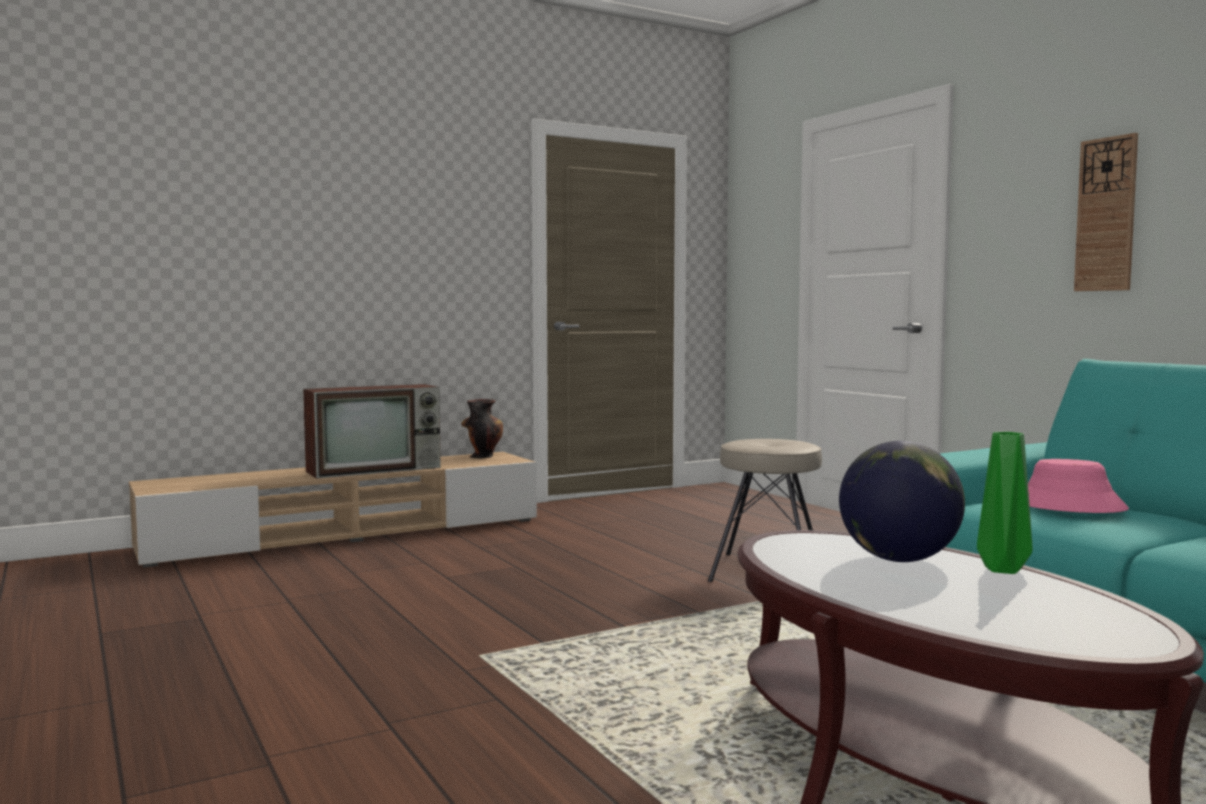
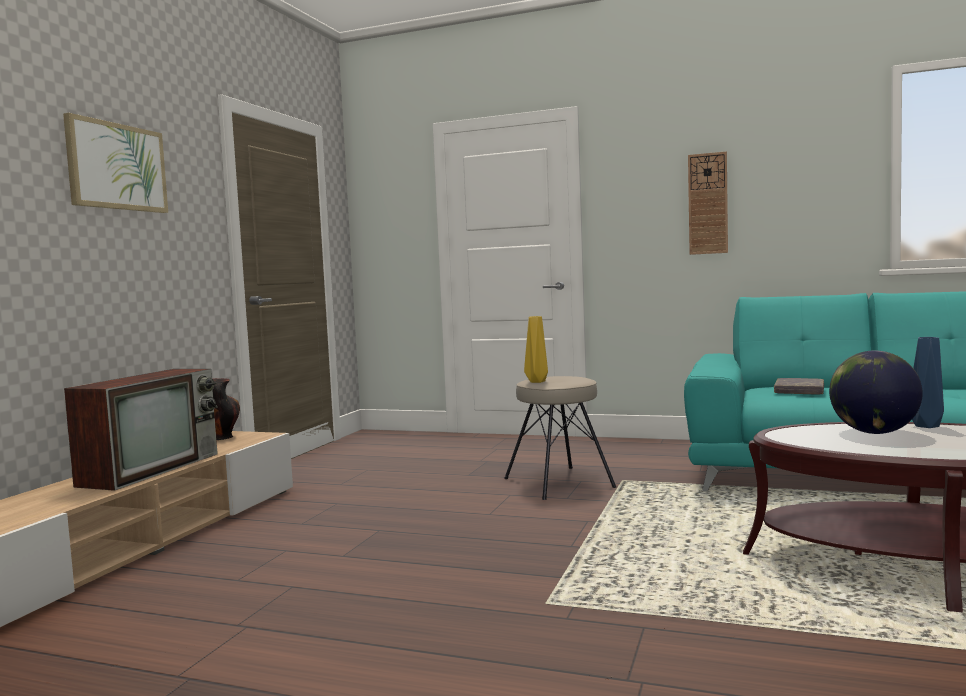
camera: 40 degrees left, 0 degrees up
(397, 199) = (117, 167): none -> picture
(742, 441) = (536, 381): none -> yellow vase
(1004, 569) = (926, 425): green vase -> blue vase
(1068, 507) = (799, 391): pink hat -> grey book

